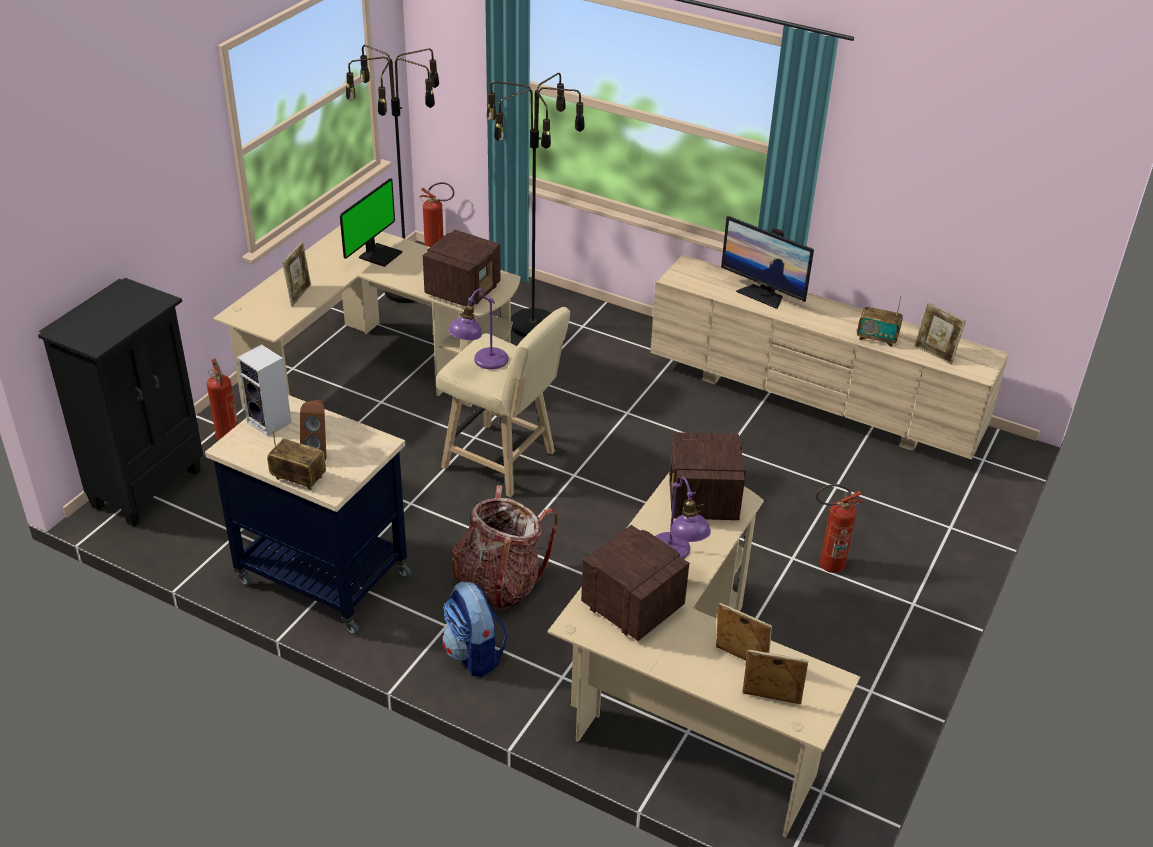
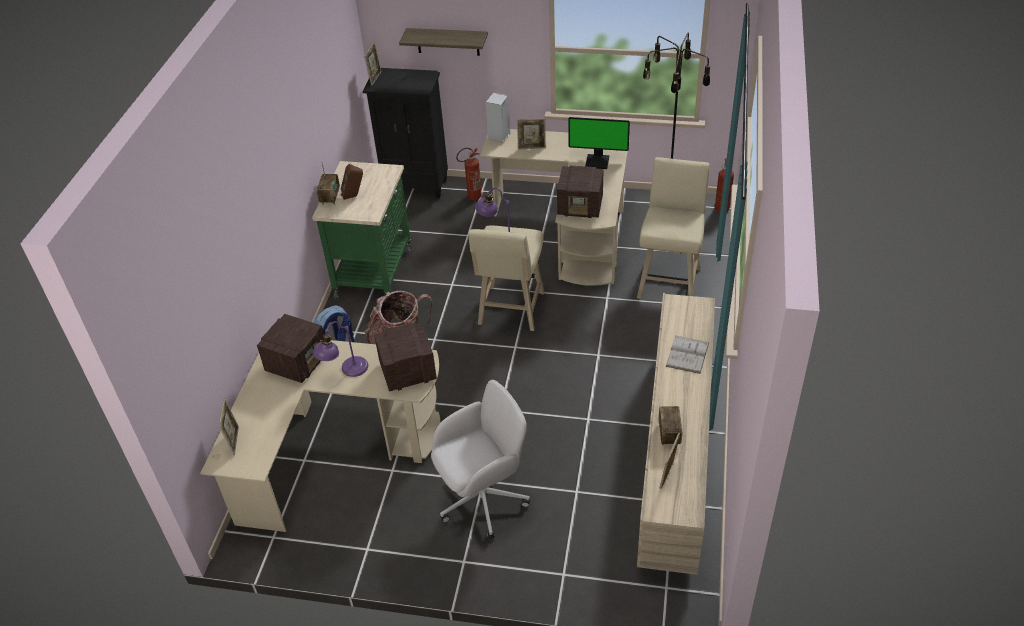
camera: 75 degrees right, 5 degrees up
(122, 221) = (448, 41): none -> shelf
(271, 422) = (373, 172): speaker -> speaker (499, 137)
(322, 579) = (373, 273): blue cart -> green cart
(532, 325) = (669, 280): floor lamp -> beige stool
(739, 659) = (265, 420): picture frame -> picture frame (375, 78)
(763, 295) = (687, 354): monitor -> white book
(825, 565) = (483, 501): fire extinguisher -> white office chair

